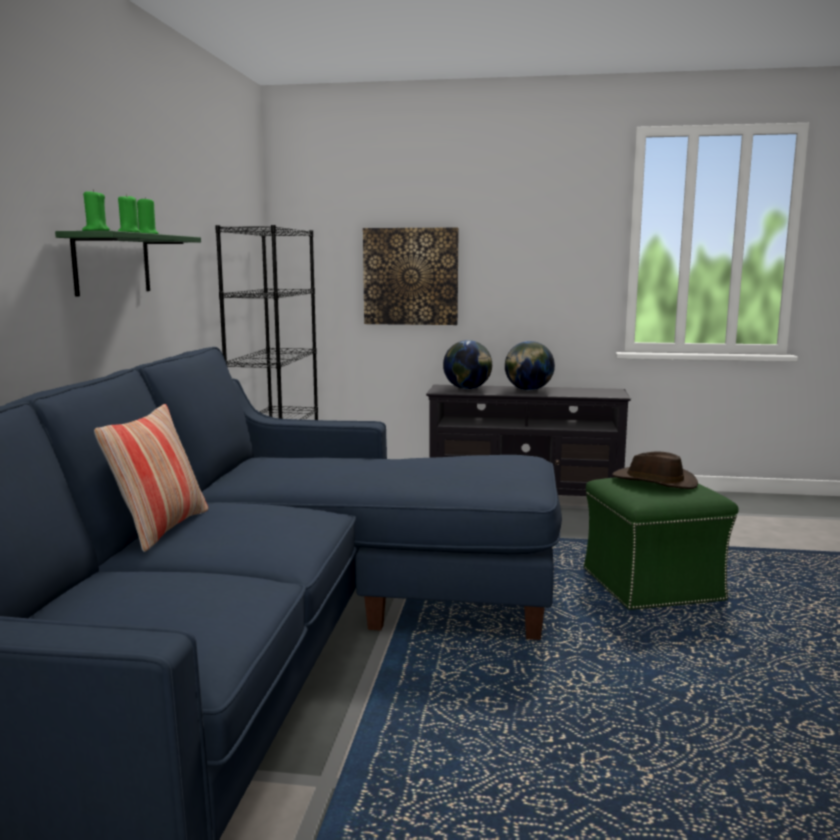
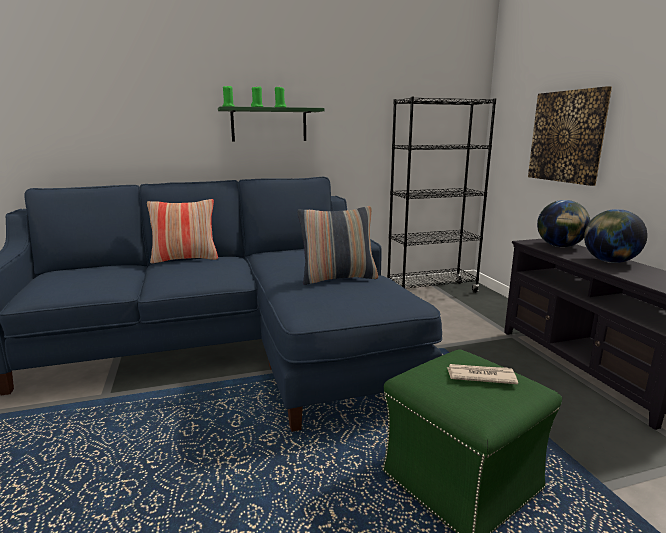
camera: 65 degrees right, 5 degrees up
(428, 464) = (338, 278): none -> pillow
(654, 482) = (480, 376): brown hat -> newspaper

